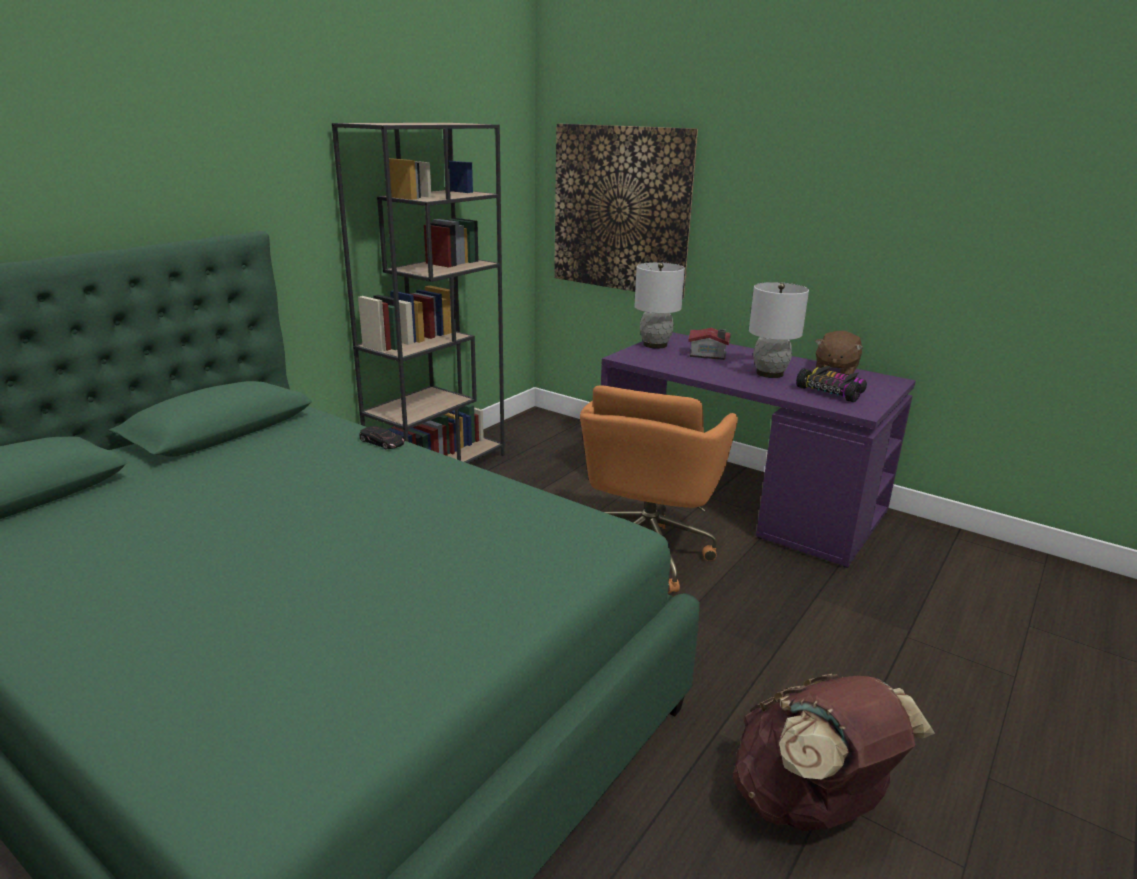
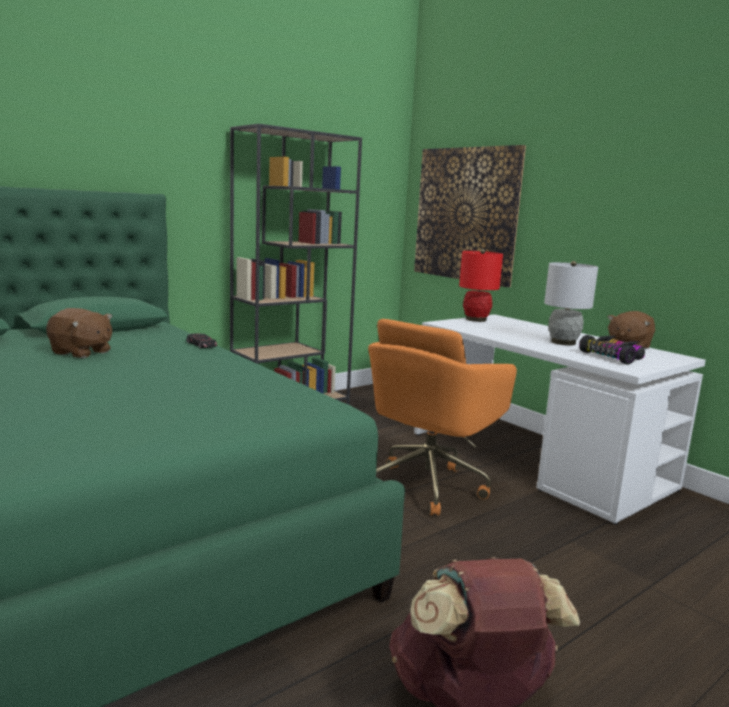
camera: 15 degrees right, 10 degrees down
(245, 485) = (81, 352): none -> brown plush toy
(655, 345) = (476, 319): white table lamp -> red table lamp
(709, 355) = (517, 328): toy house -> none
(738, 497) = (537, 460): purple desk -> white desk

